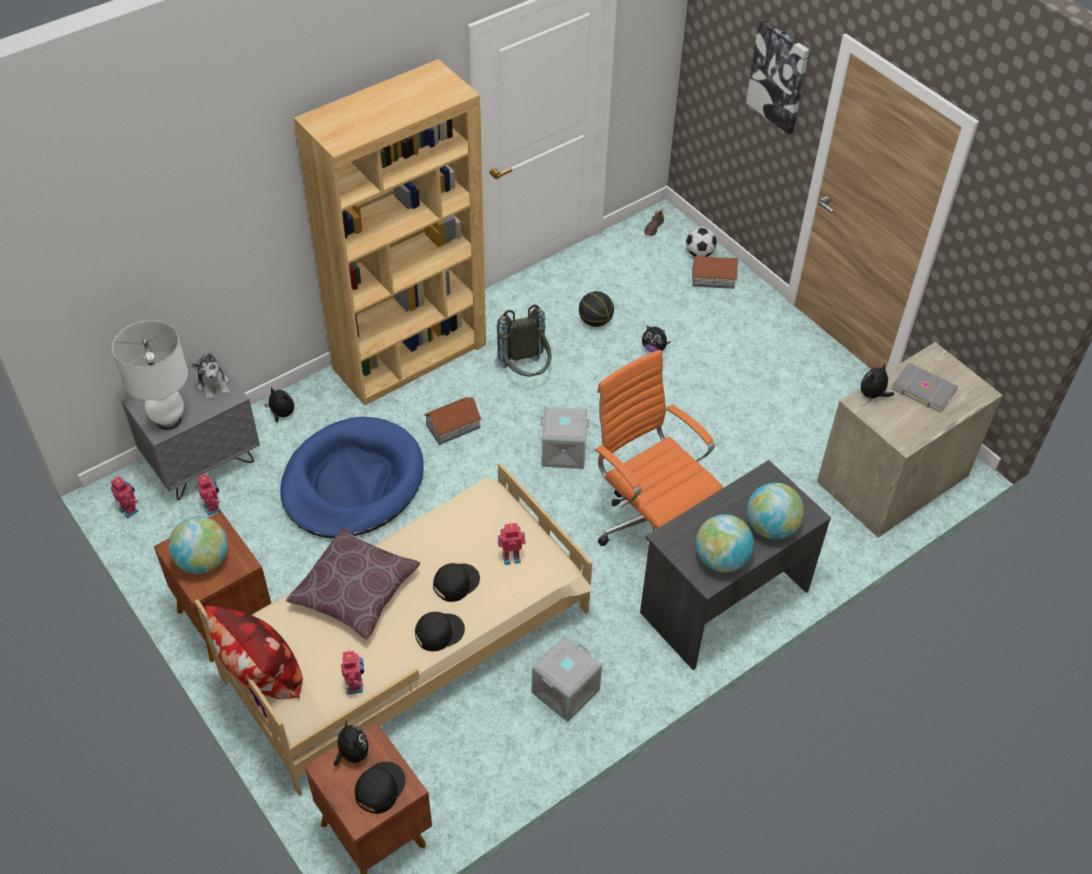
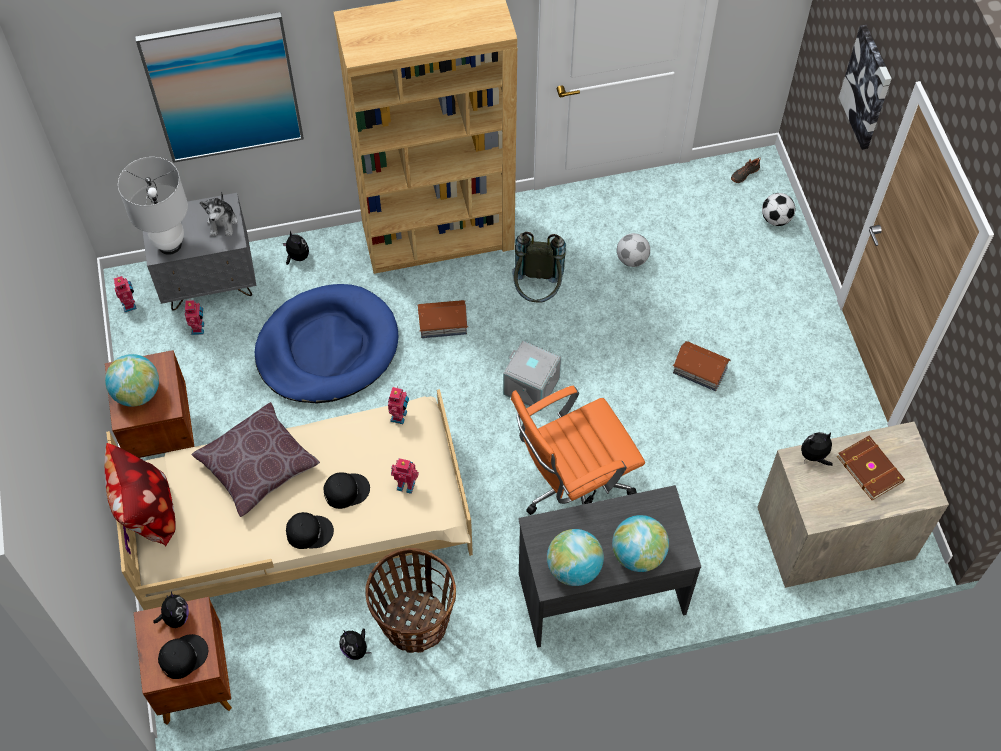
camera: 25 degrees right, 10 degrees up
(194, 232) = (223, 88): none -> picture
(355, 685) = (217, 553): toy robot -> toy robot (400, 416)
(566, 692) = (414, 622): grey storage box -> basket
(595, 321) = (632, 259): basketball -> football
(649, 525) = (572, 490): orange office chair -> orange office chair turned 105 degrees counterclockwise
(654, 348) = (673, 309): plush toy -> plush toy (356, 649)
(713, 278) = (775, 251): toy house -> toy house (700, 371)
(923, 388) = (870, 468): grey book -> brown book

